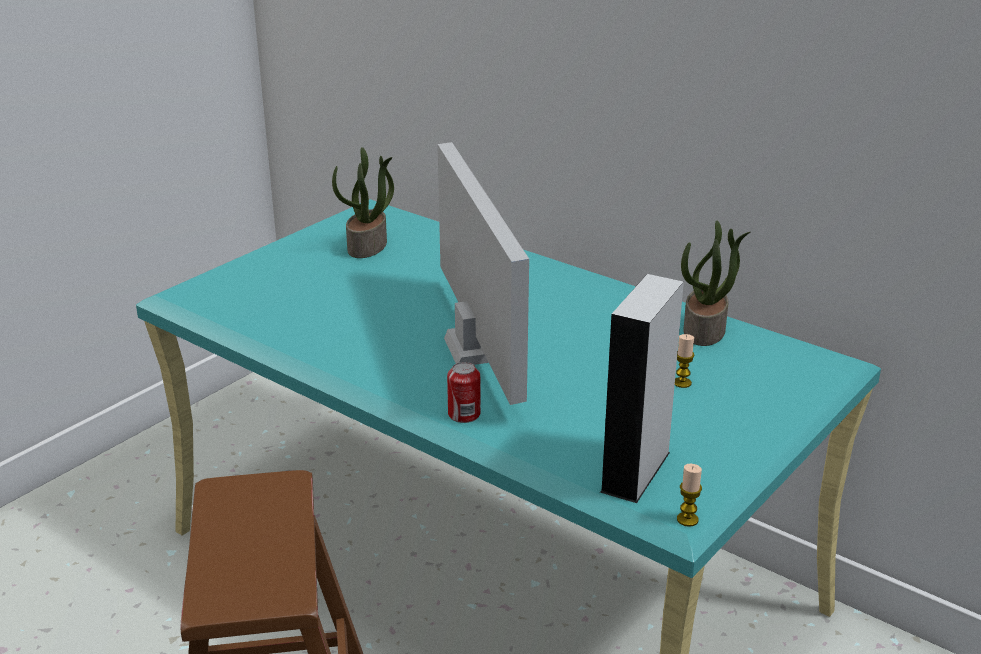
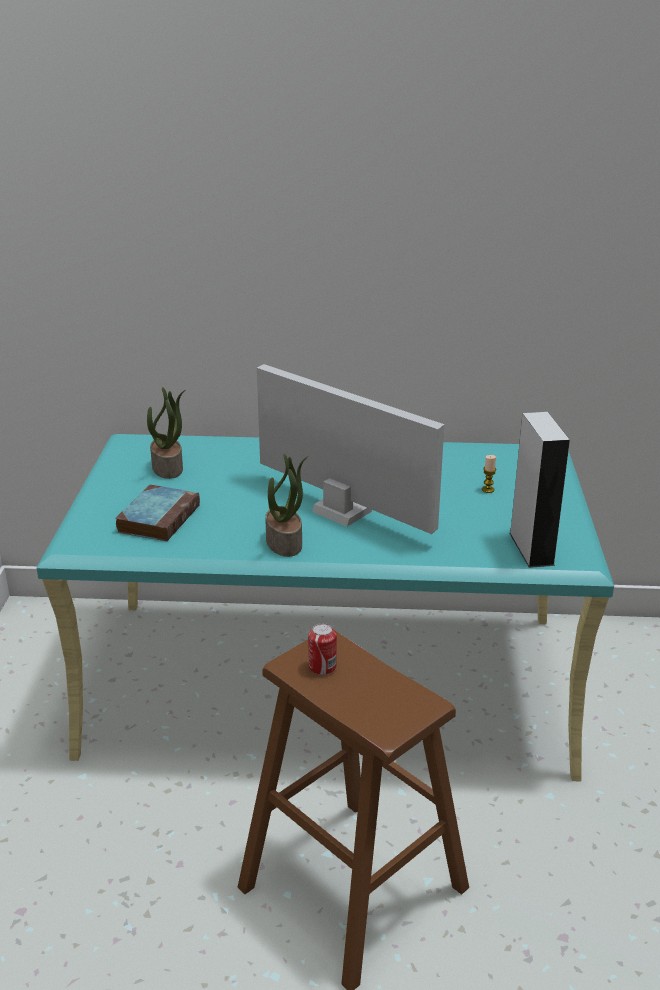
camera: 35 degrees left, 0 degrees up
(290, 293) = (159, 518): none -> book
(464, 414) = (393, 554): can -> can (322, 667)
(687, 519) = (590, 563): candle -> none
(705, 331) = (459, 455): potted plant -> potted plant (285, 543)

